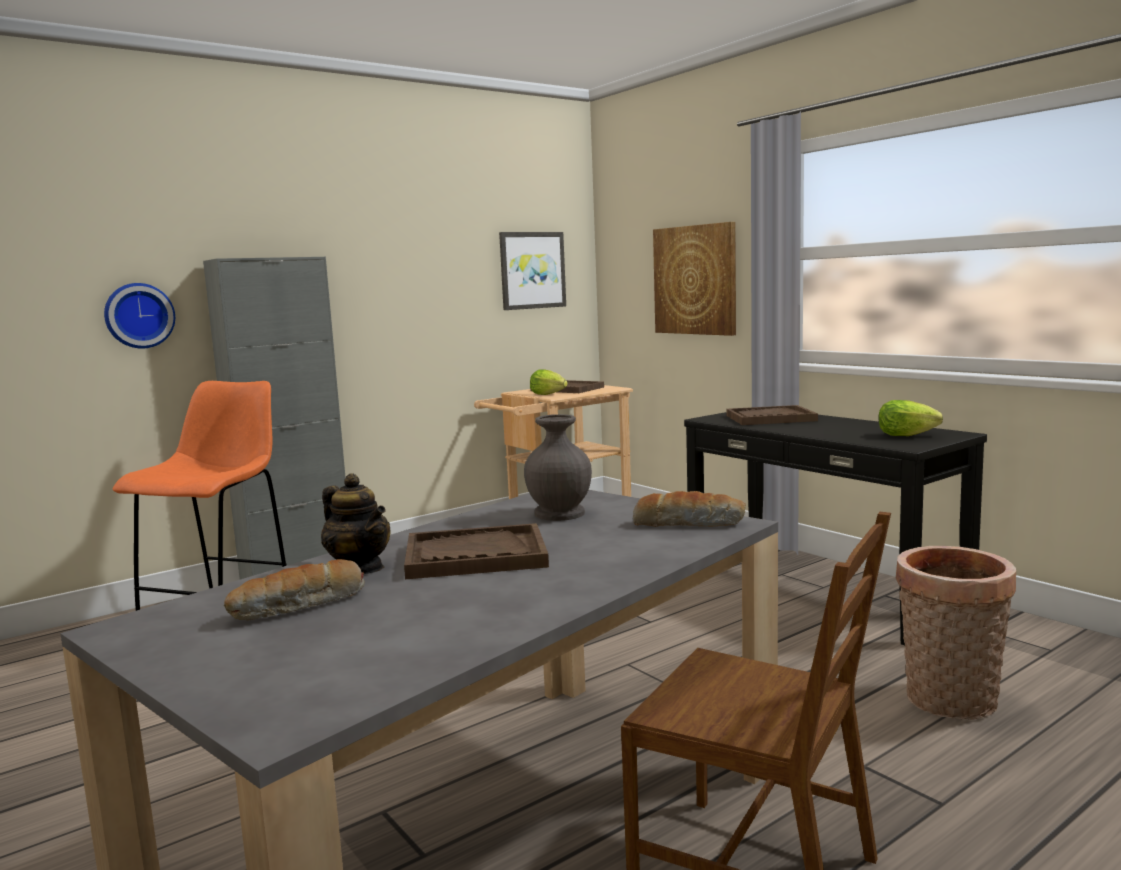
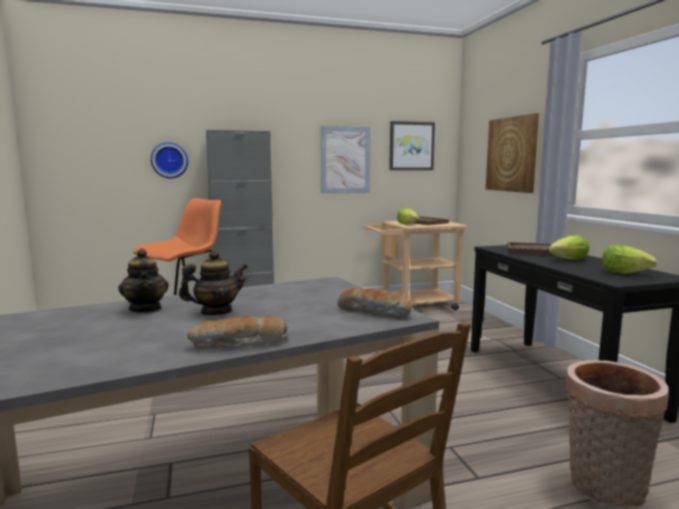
camera: 20 degrees right, 0 degrees up
(300, 607) = (79, 326): bread -> bread (240, 344)
(436, 298) = (345, 160): none -> picture
(475, 556) = (216, 312): brown tray -> teapot
(560, 514) = (306, 294): grey vase -> none
(825, 425) = (569, 259): none -> lettuce

